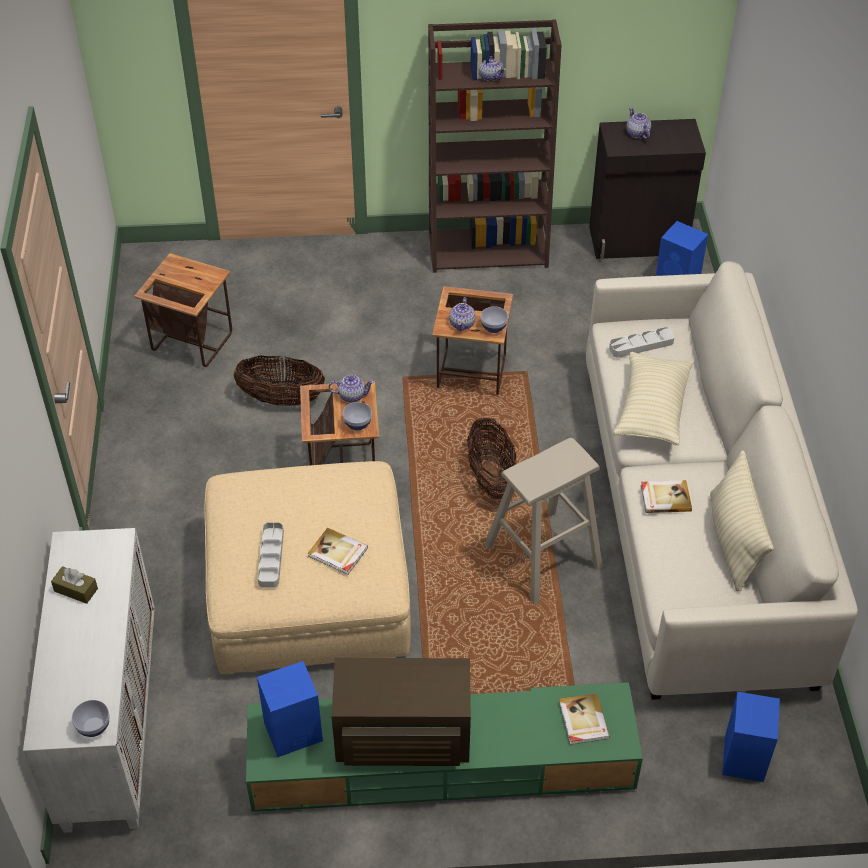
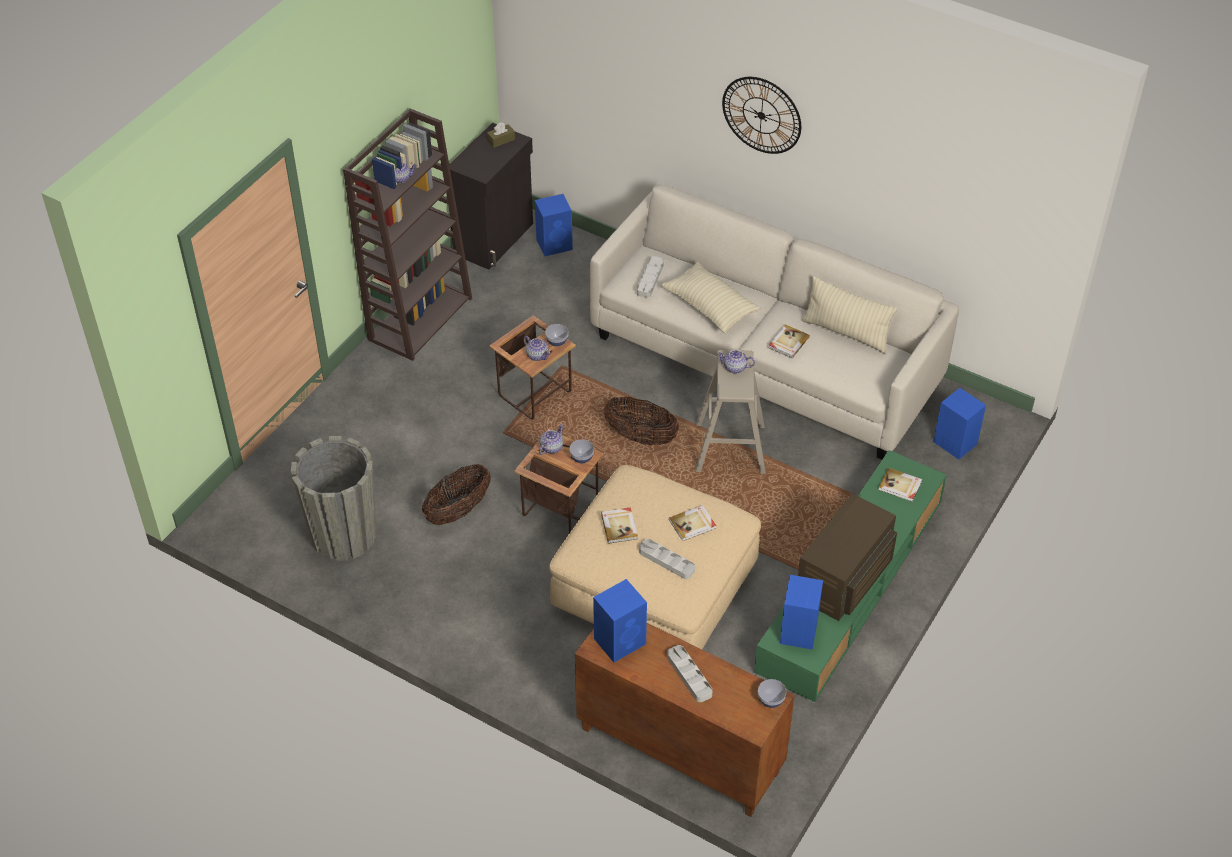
camera: 55 degrees left, 0 degrees up
(76, 590) = (642, 661): brown tissue box -> brown tissue box (501, 140)
(82, 638) = (689, 675): none -> grey tray
(92, 559) = (621, 641): none -> blue speaker
(109, 723) = (678, 751): white cabinet -> brown cabinet
(191, 342) = (343, 535): side table -> grey planter
(288, 497) = (619, 526): none -> book
(637, 133) = (478, 157): teapot -> teapot (735, 368)
(824, 234) = (761, 115): none -> wall clock

